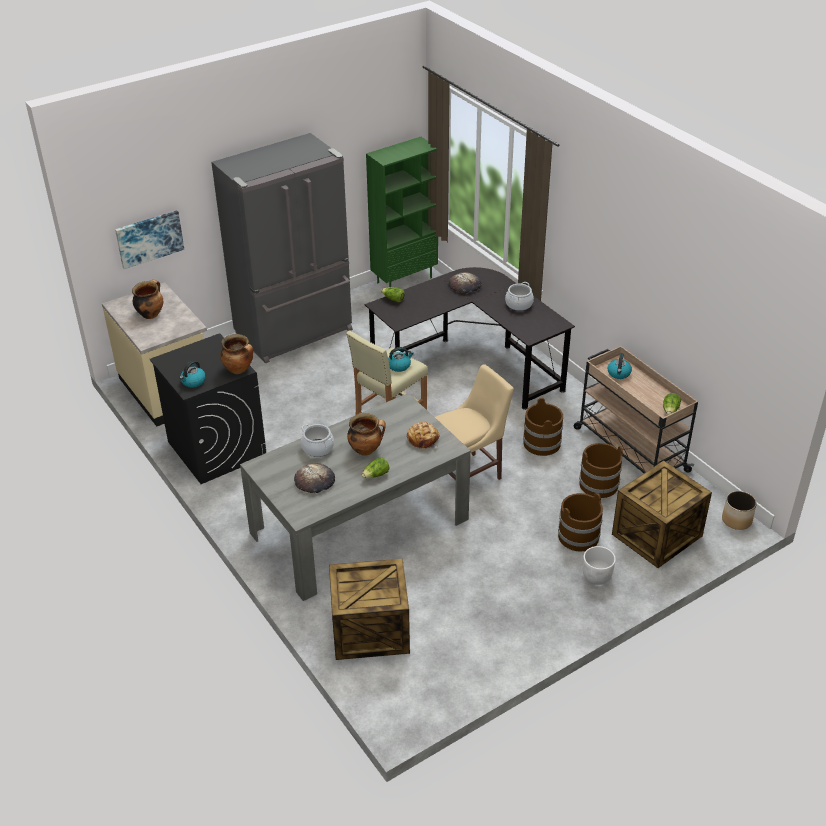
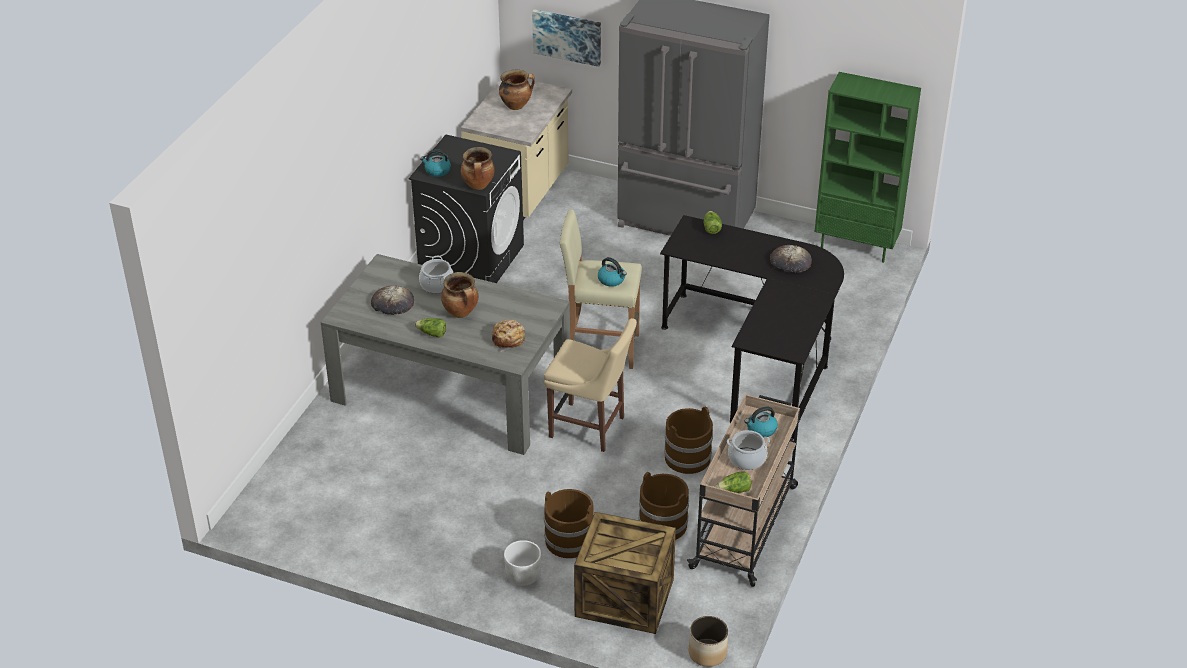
camera: 55 degrees right, 0 degrees up
(370, 631) = (327, 457): crate -> none
(519, 304) = (798, 310): cooking pot -> cooking pot (747, 459)

